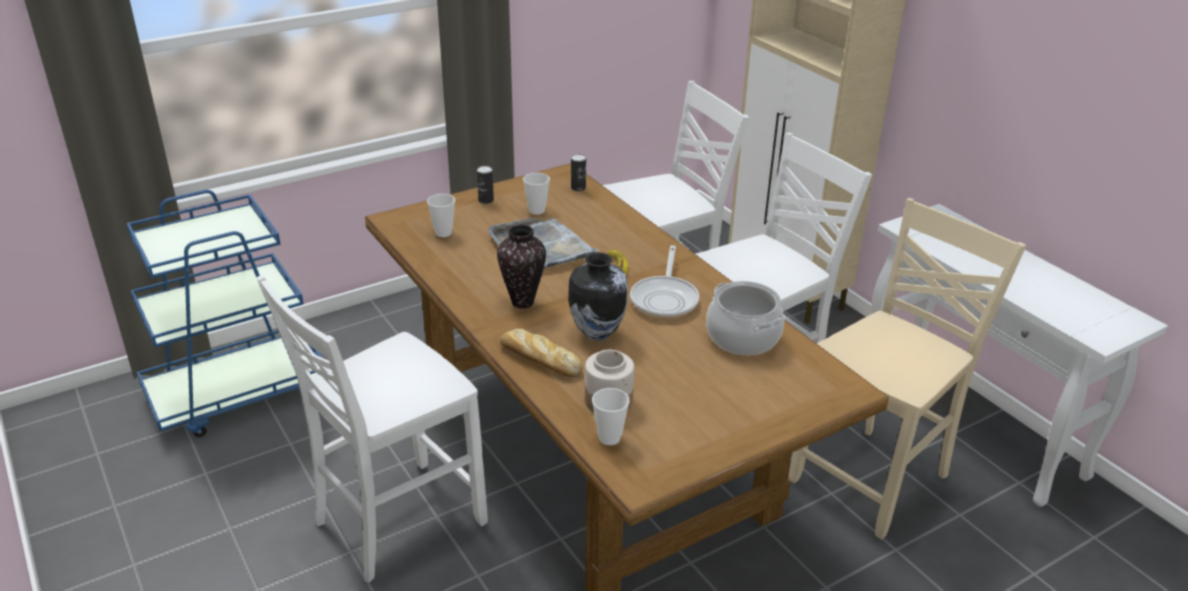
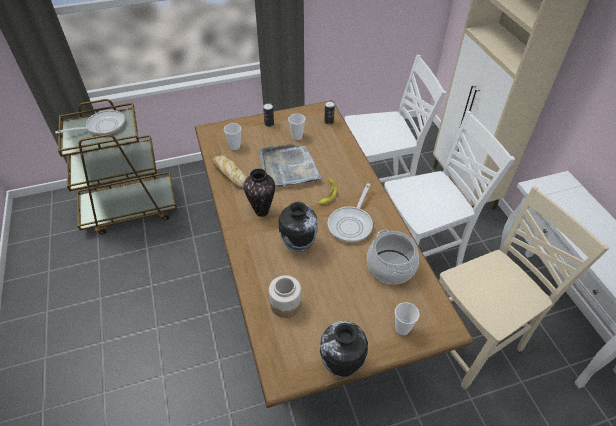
camera: 15 degrees right, 15 degrees up
(208, 232) = (102, 126): none -> frying pan
(239, 393) = (130, 208): blue cart -> brown cart
(395, 522) = (185, 313): white chair -> none
(538, 359) = (255, 260): bread -> bread (229, 174)
(609, 438) = (275, 336): cup -> cup (402, 329)
(720, 453) = (341, 365): none -> vase

